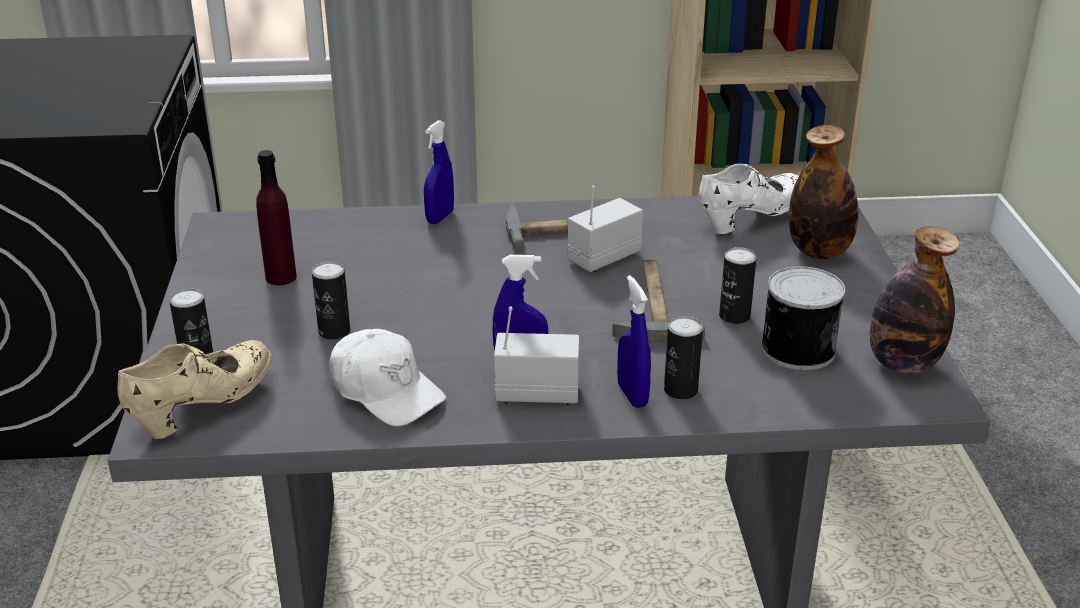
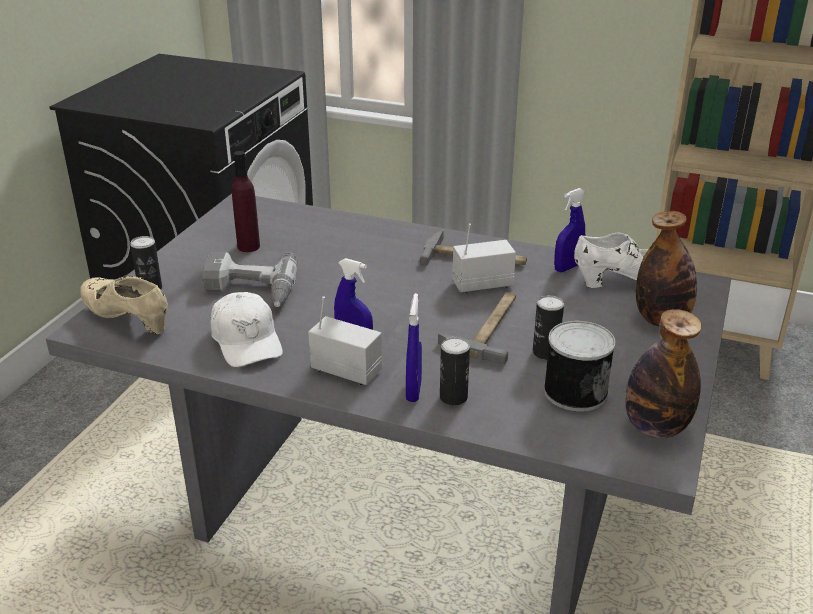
camera: 25 degrees right, 0 degrees up
(204, 407) = (128, 320): beige shoe -> beige shoe turned 120 degrees counterclockwise
(334, 331) = (250, 291): can -> power drill
(440, 217) = (389, 229): blue spray bottle -> blue spray bottle (567, 267)

